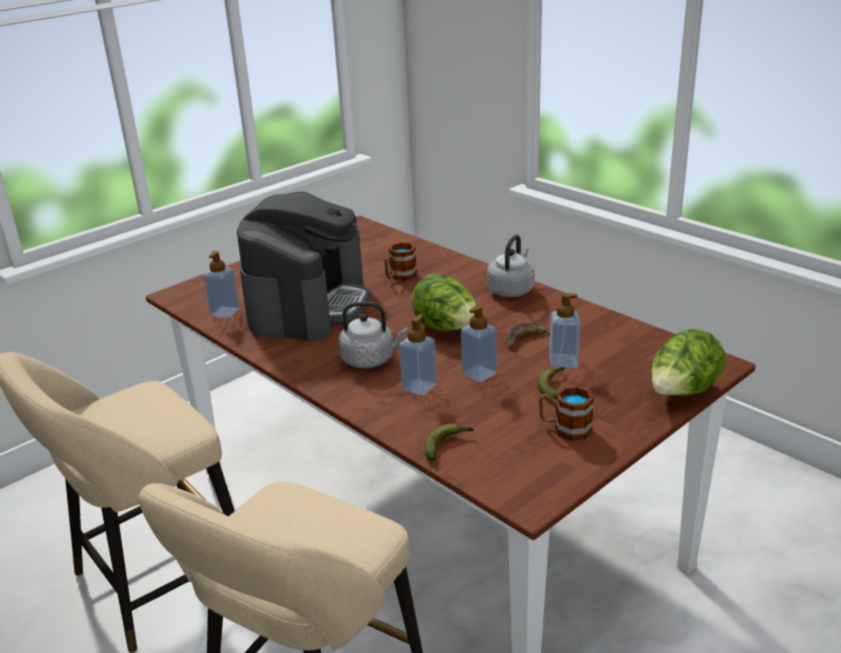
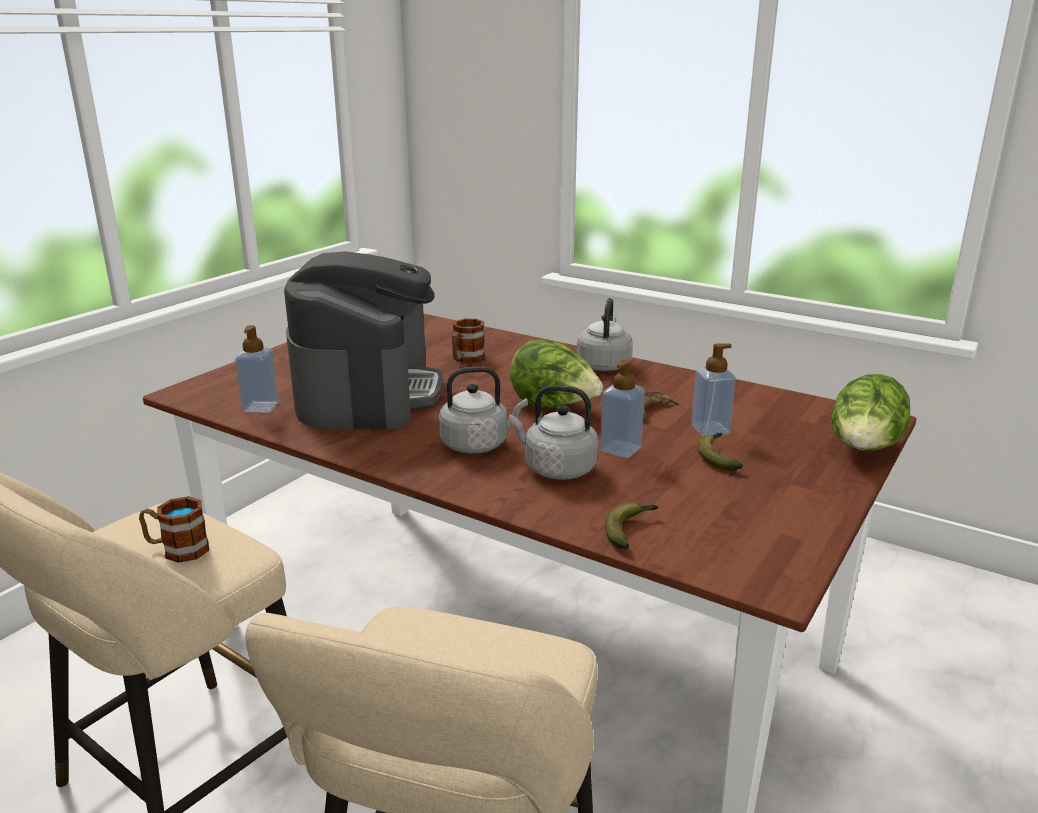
camera: 15 degrees left, 5 degrees down
(419, 387) = (556, 469): soap dispenser -> grey kettle
(565, 428) = (760, 498): mug -> mug (177, 549)

